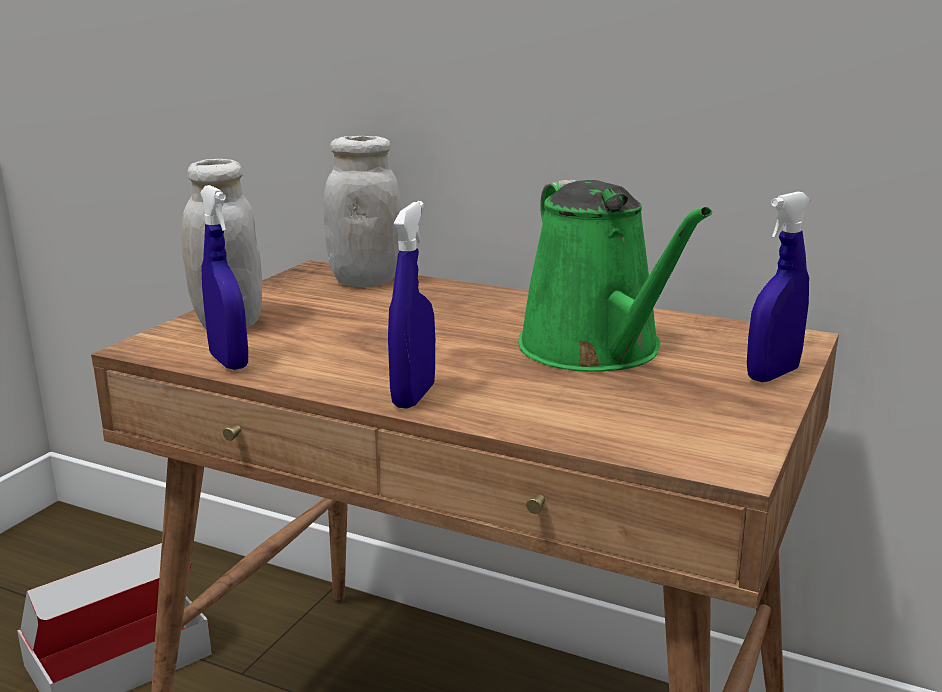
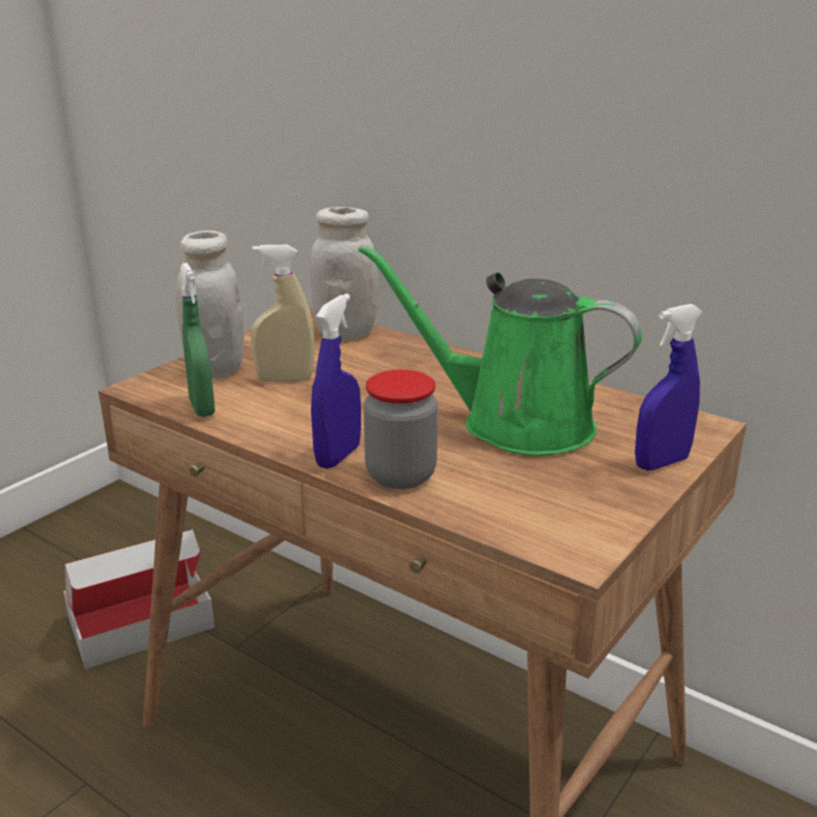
camera: 10 degrees right, 5 degrees up
(229, 361) = (202, 408): blue spray bottle -> green spray bottle
(316, 328) = (285, 379): none -> beige spray bottle
(495, 408) = (401, 475): none -> jar
(596, 351) = (514, 423): green watering can -> green watering can turned 120 degrees clockwise

